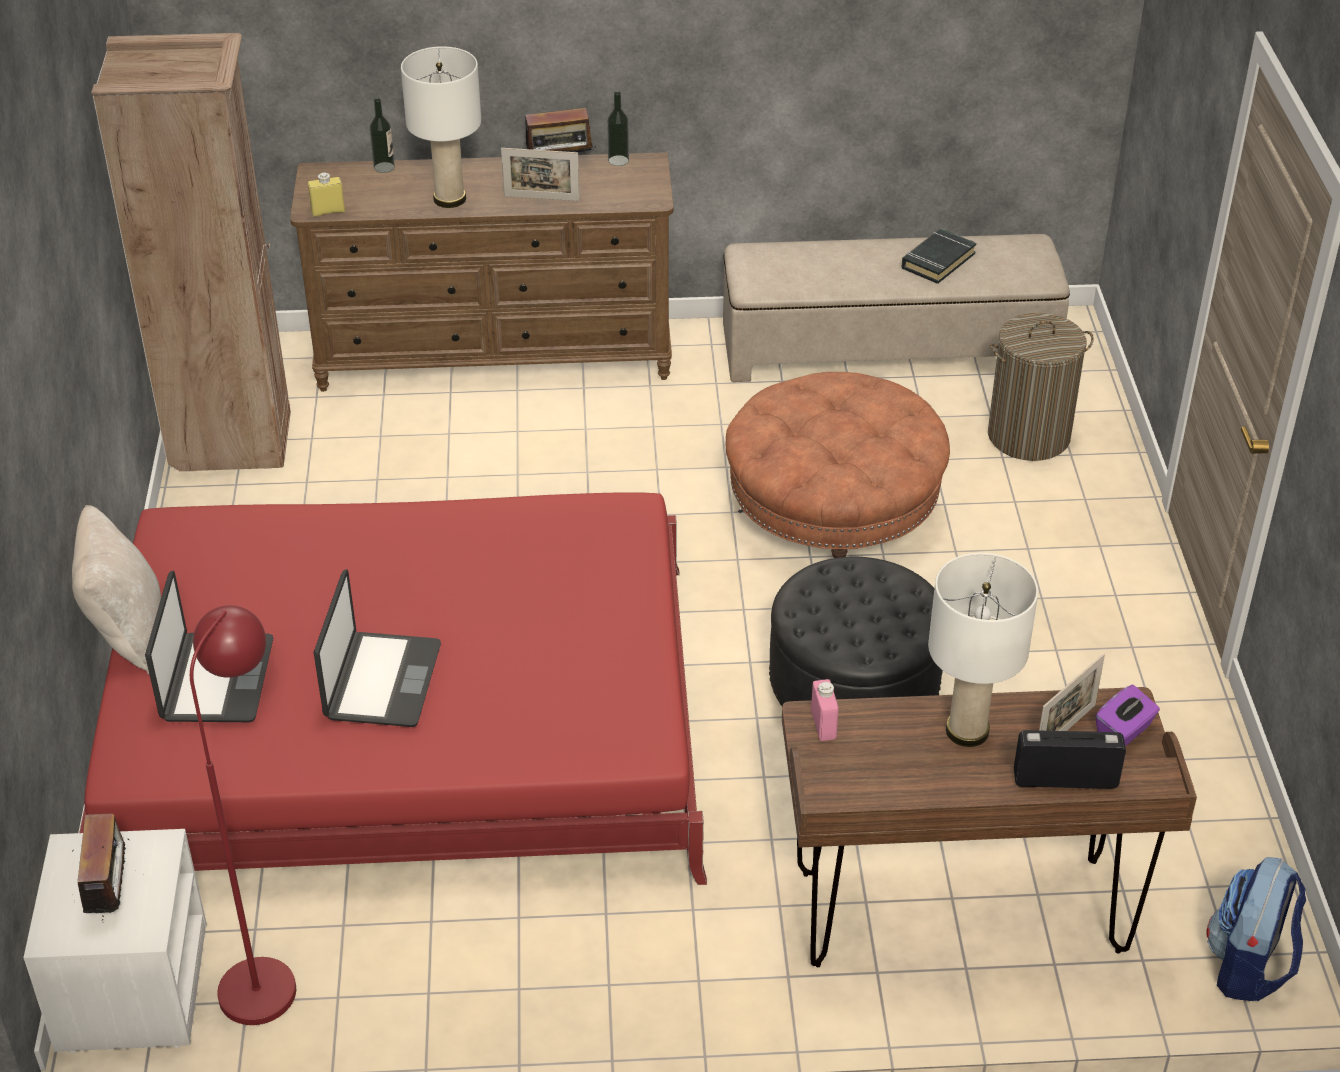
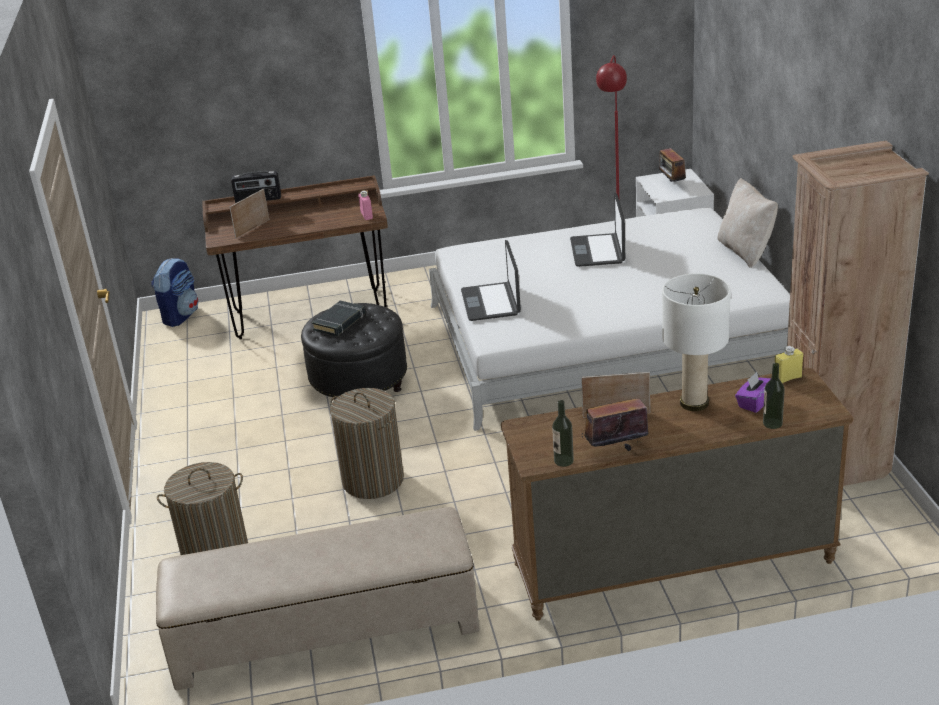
camera: 175 degrees right, 10 degrees down
(216, 680) = (683, 241): laptop -> laptop (491, 303)
(406, 727) = (606, 337): red bed -> white bed
(833, 513) = (373, 480): brown ottoman -> laundry basket
(937, 261) = (272, 567): black book -> black book (339, 322)
(967, 731) = (298, 223): white table lamp -> none
(1124, 730) = (224, 232): purple tissue box -> purple tissue box (754, 403)

